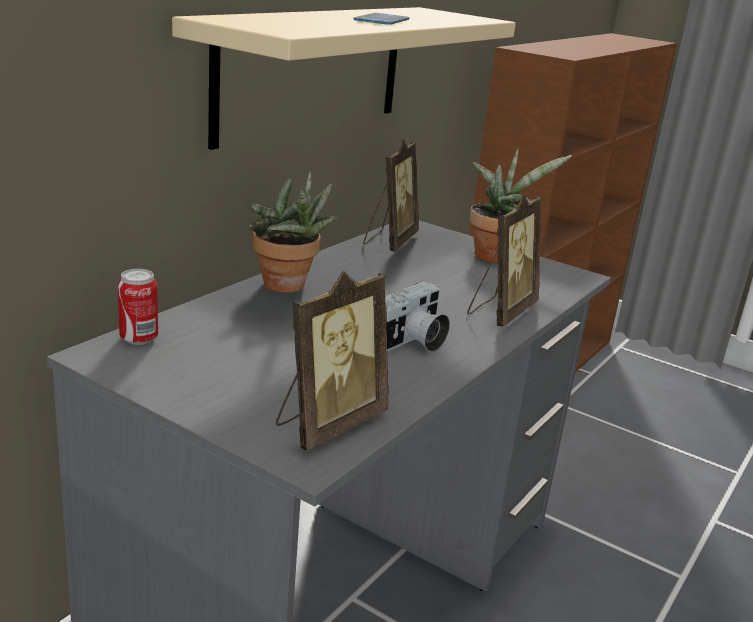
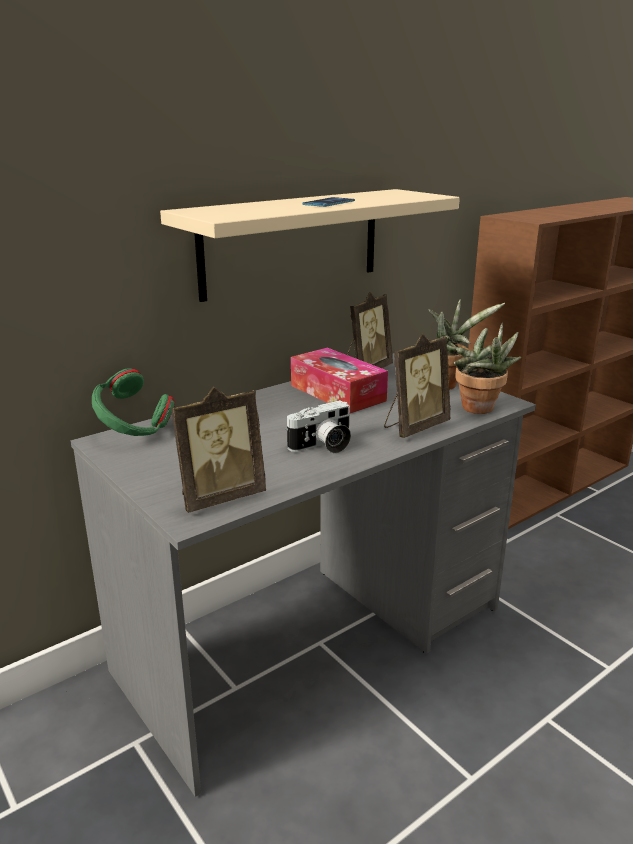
camera: 20 degrees right, 0 degrees up
(139, 338) = (134, 432): can -> green headphones
(288, 287) = (262, 402): potted plant -> potted plant (480, 410)
(376, 271) = (337, 393): none -> tissue box

